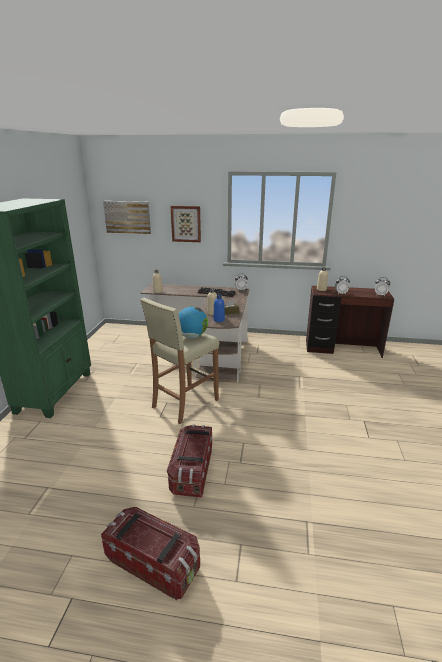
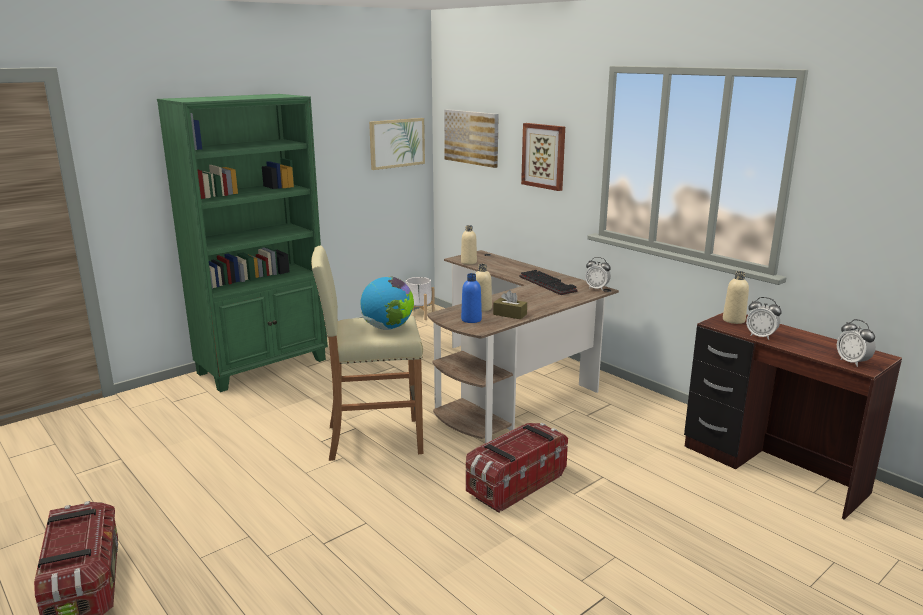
camera: 40 degrees right, 5 degrees down
(78, 225) = (397, 143): none -> picture
(106, 331) = (418, 314): none -> white planter
(192, 471) = (258, 520): storage box -> storage box (515, 484)

